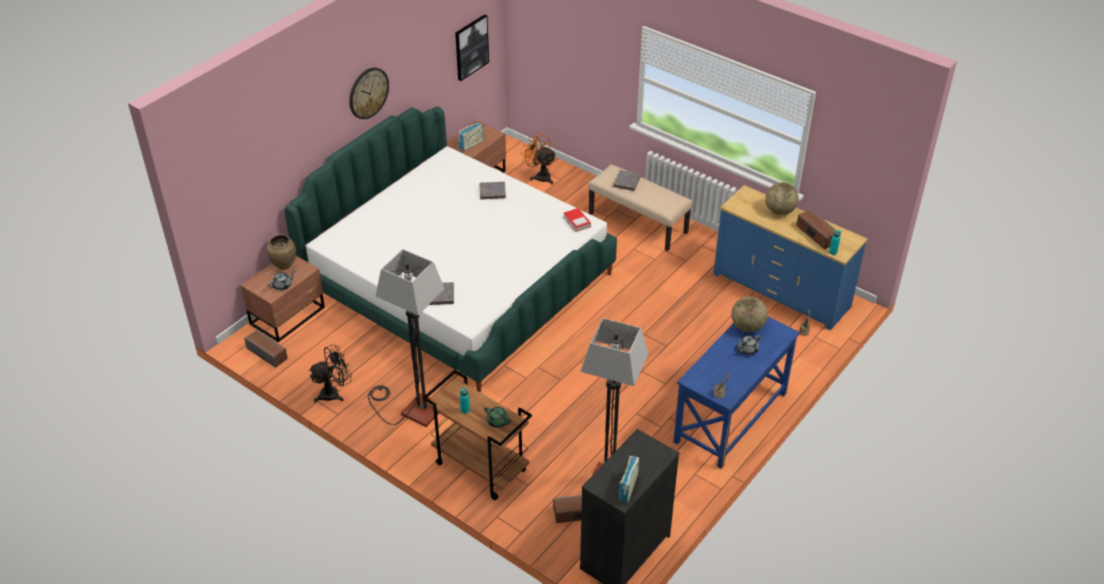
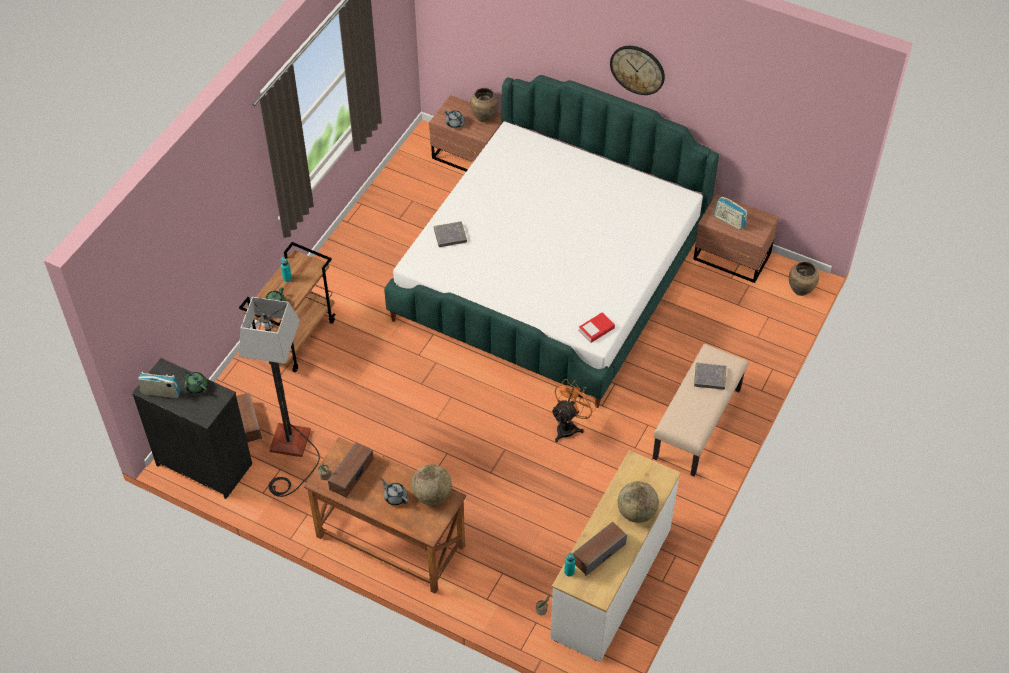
camera: 80 degrees right, 10 degrees up
(267, 353) = (415, 155): speaker -> speaker (352, 474)
(334, 393) = (373, 213): black fan -> none
(411, 408) = (362, 273): floor lamp -> none
(471, 47) = (796, 144): picture -> none
(492, 192) = (628, 248): grey book -> none
(520, 150) = (801, 290): none -> brown vase
(540, 176) = (757, 317): orange fan -> orange fan (569, 426)
(625, 458) = (196, 386): none -> green teapot
(731, 418) = (390, 542): blue desk -> brown desk
(781, 290) = (612, 583): blue dresser -> white dresser

